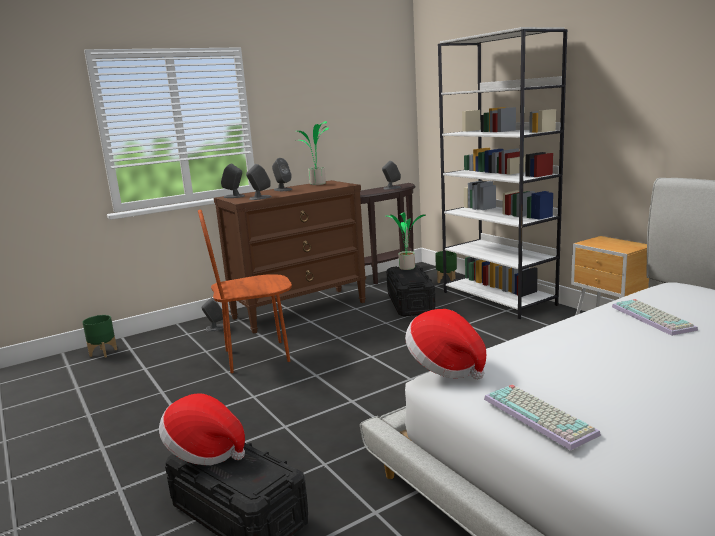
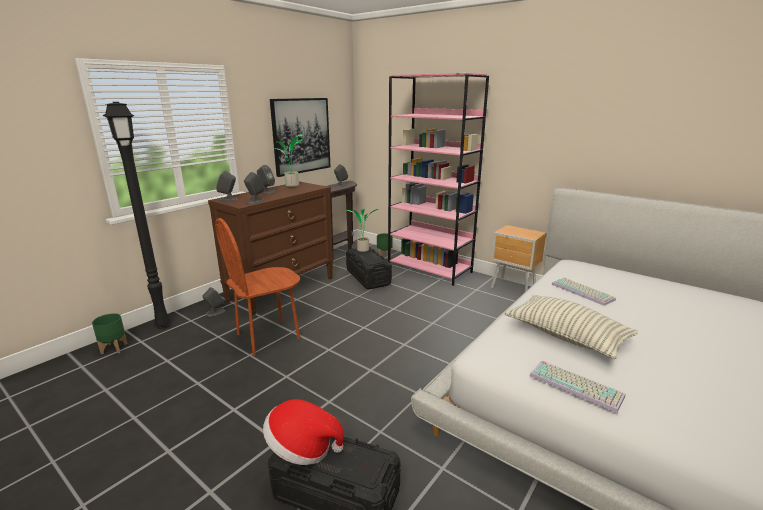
camera: 20 degrees left, 5 degrees up
(157, 337) = (162, 326): none -> black floor lamp
(339, 126) = (301, 136): none -> picture
(445, 366) = (480, 348): hat -> none
(499, 298) = (430, 269): white bookcase -> pink bookcase
(576, 364) = (566, 336): none -> pillow

